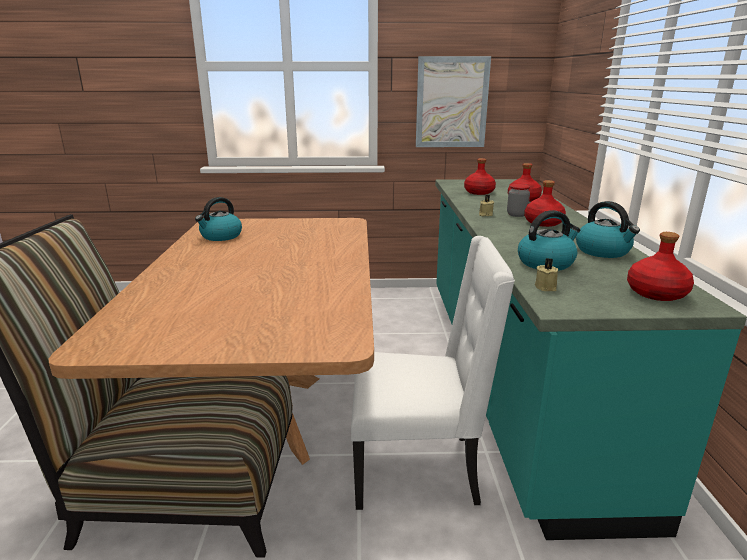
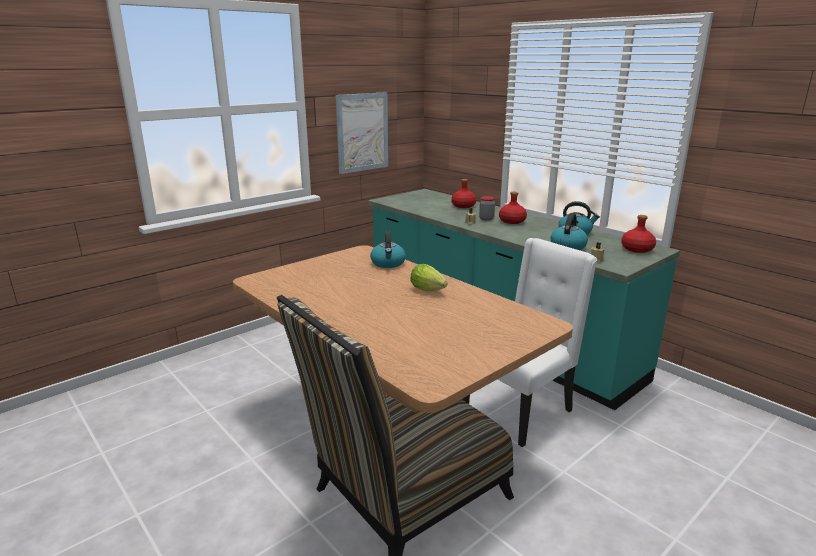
camera: 40 degrees left, 0 degrees up
(221, 236) = (295, 289): kettle -> kettle (388, 263)
(315, 269) = (429, 290): none -> lettuce
(479, 192) = (425, 206): red bottle -> none

